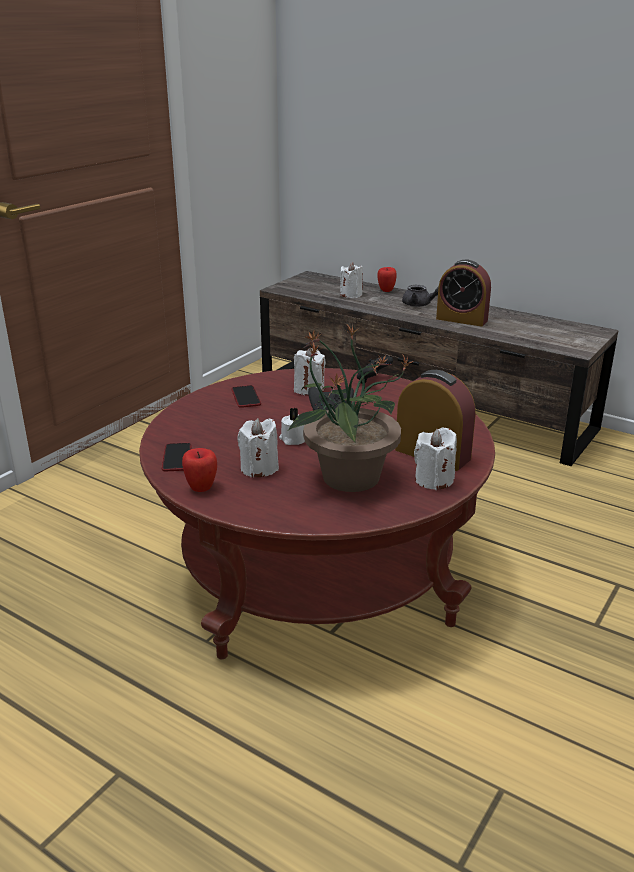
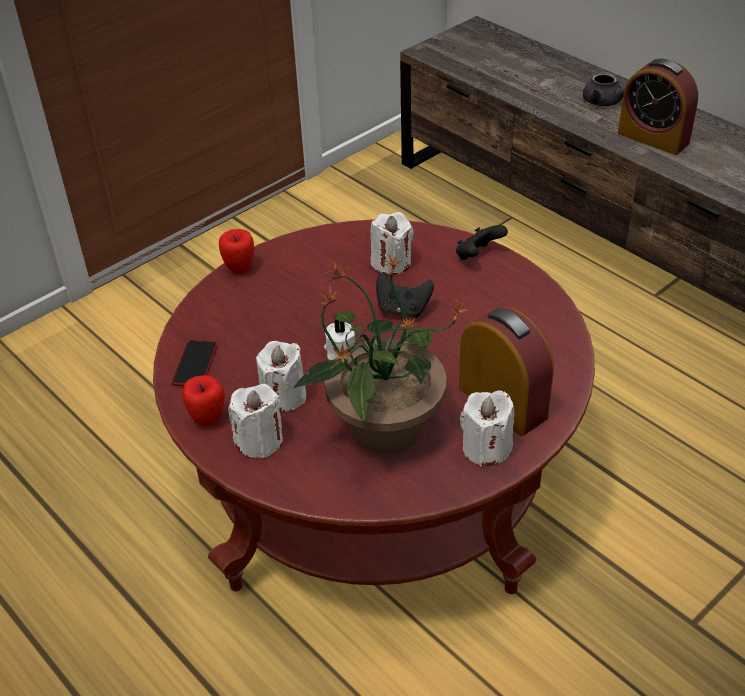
camera: 15 degrees right, 15 degrees up
(246, 397) = (309, 267): phone -> none
(351, 295) = (519, 72): white candle -> white candle (259, 440)
(386, 290) = (571, 67): apple -> apple (239, 268)

